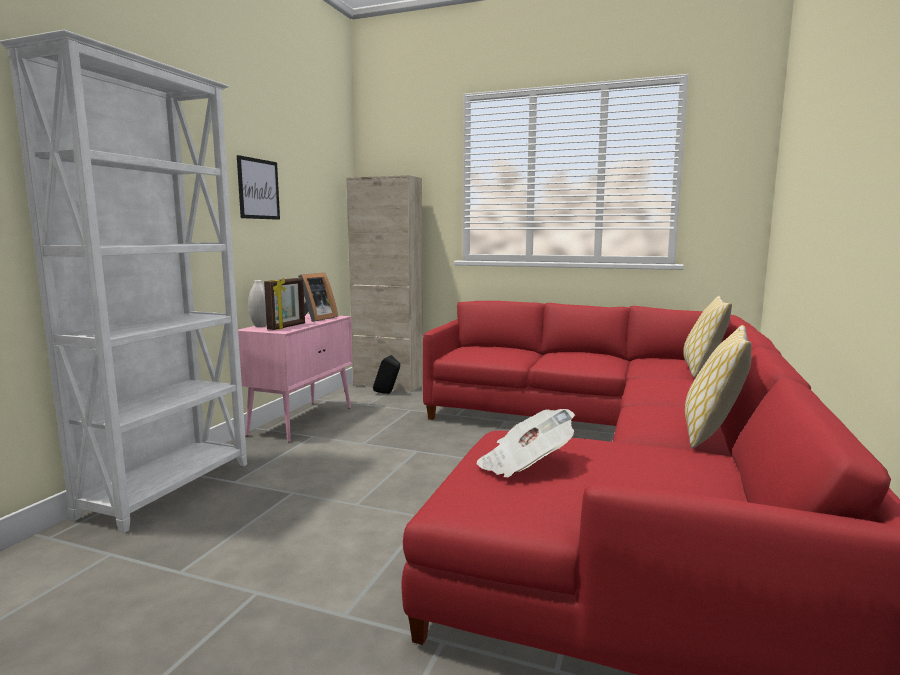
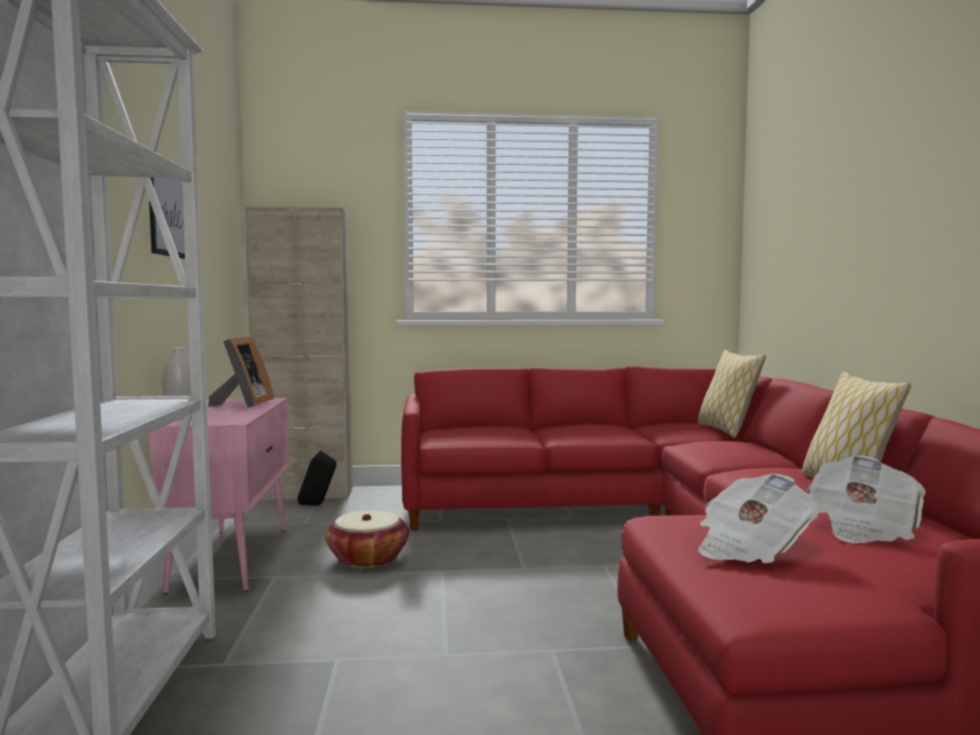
camera: 25 degrees left, 5 degrees down
(287, 327) = (227, 416): picture frame -> none
(379, 434) = (368, 558): none -> basket
(639, 466) = (862, 528): none -> newspaper

